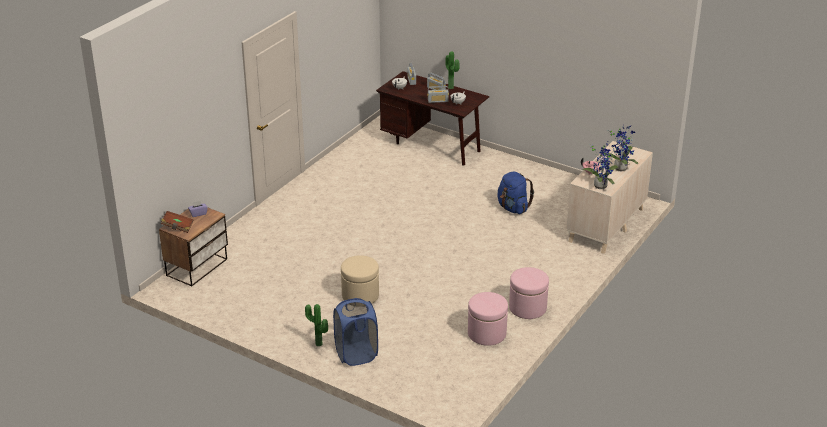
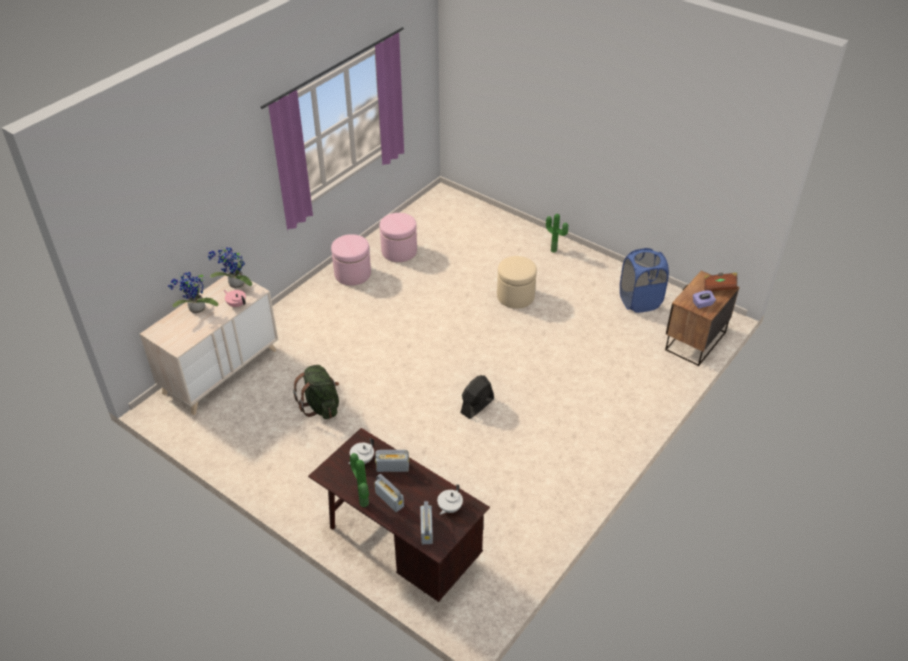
camera: 175 degrees left, 10 degrees up
(356, 354) = (519, 240): blue laundry basket -> blue laundry basket (639, 301)
(390, 214) = (477, 406): none -> black fan
(513, 208) = (321, 406): blue backpack -> green backpack

